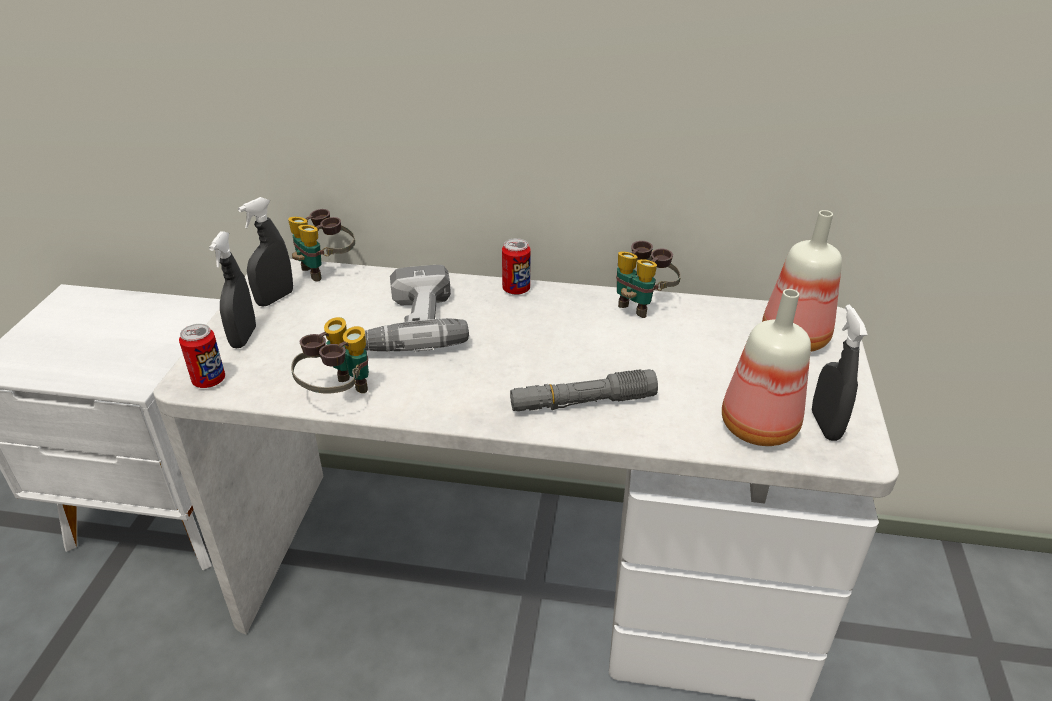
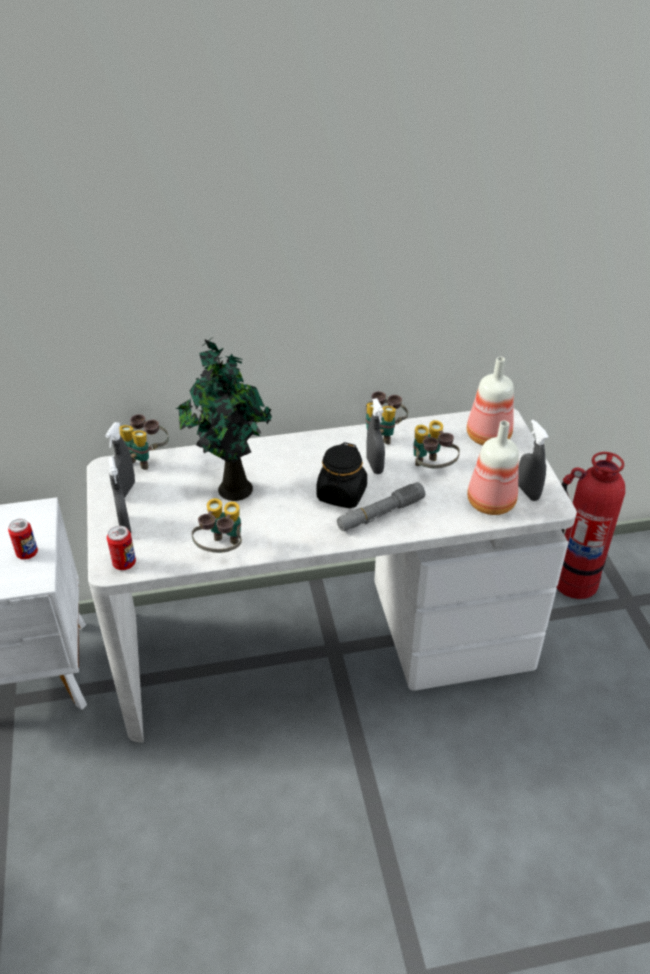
camera: 20 degrees left, 5 degrees up
(404, 324) = (232, 488): power drill -> potted plant
(516, 289) = (293, 442): can -> can (27, 553)
(542, 364) = (341, 494): none -> black jar
(608, 340) = (374, 466): none -> grey spray bottle
(689, 361) = (431, 469): none -> binoculars
(906, 594) = (574, 581): none -> fire extinguisher

